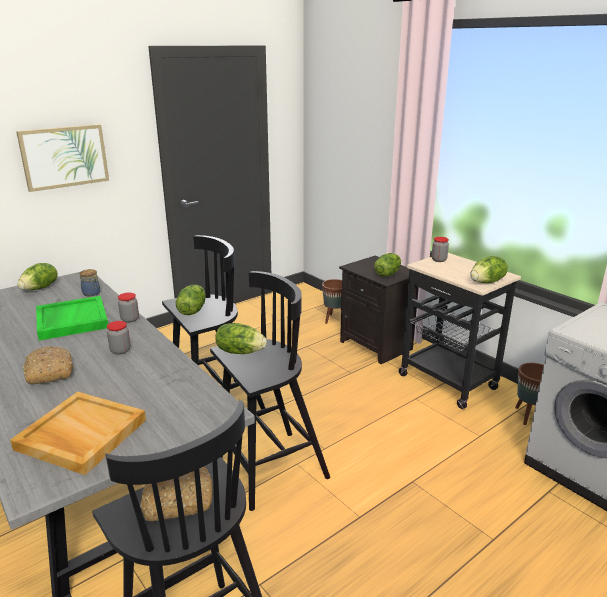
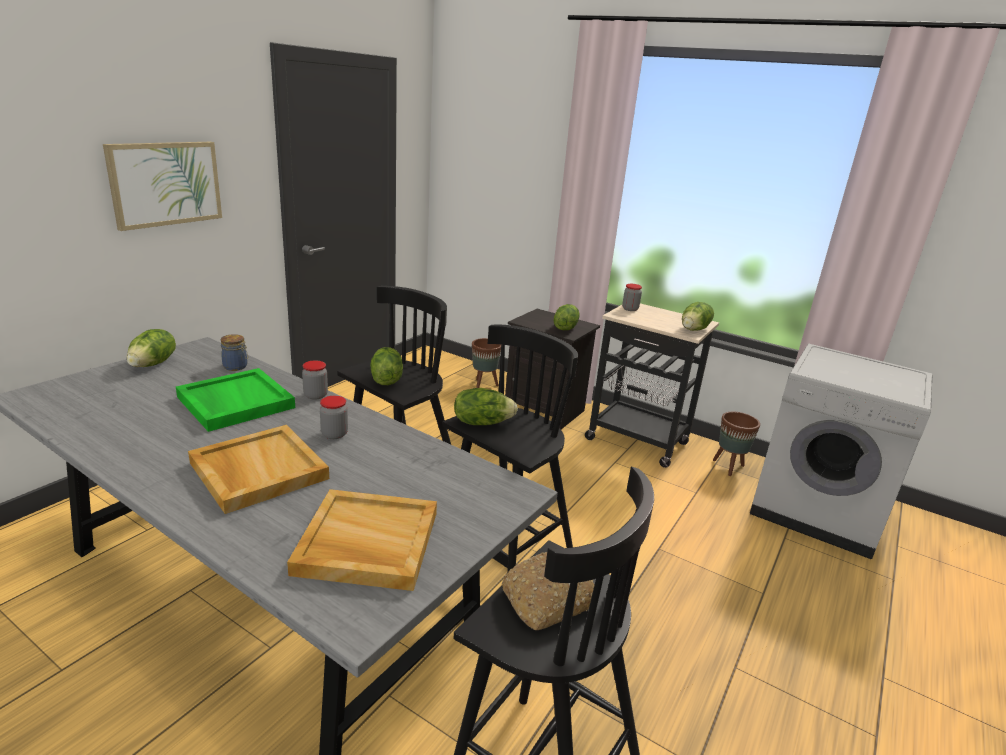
camera: 20 degrees left, 0 degrees up
(49, 372) = (257, 470): bread -> beige tray

